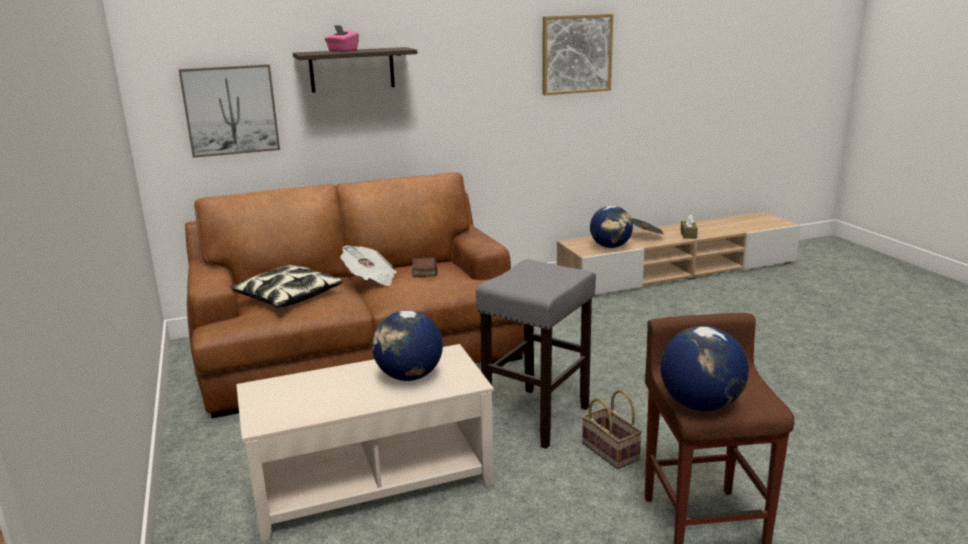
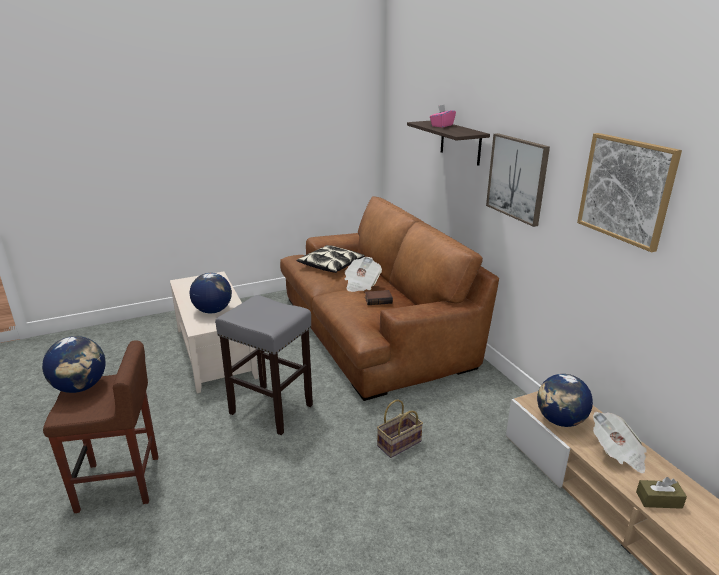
camera: 85 degrees right, 5 degrees up
(230, 110) = (411, 150): picture -> picture (517, 178)
(612, 451) = (216, 444): basket -> basket (399, 444)

